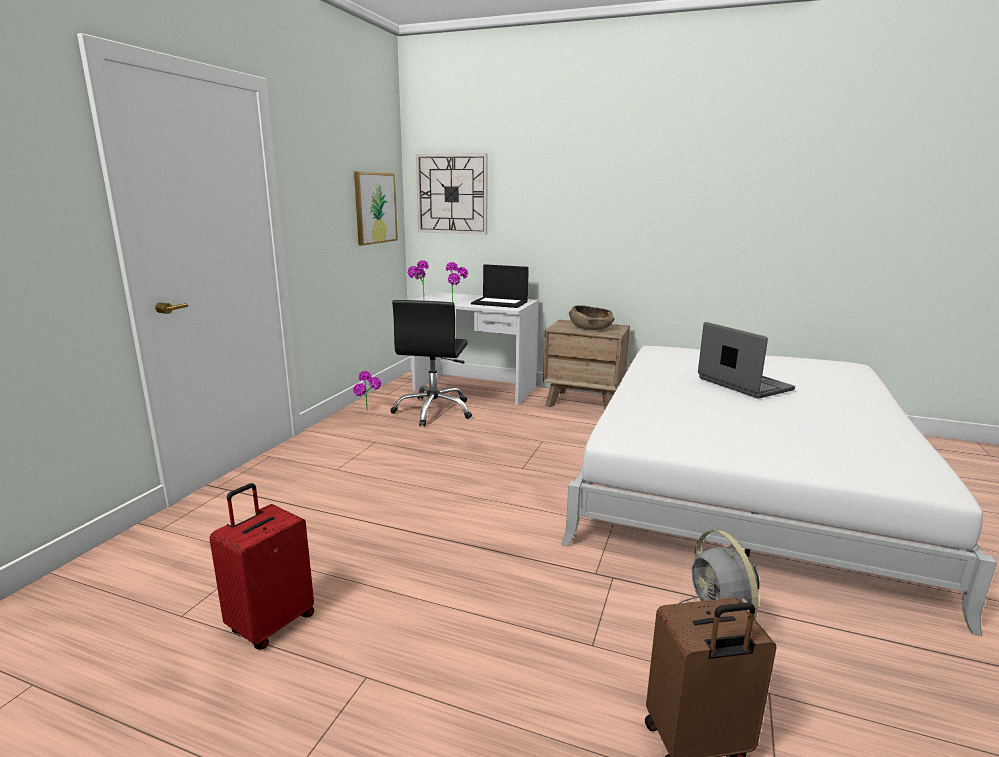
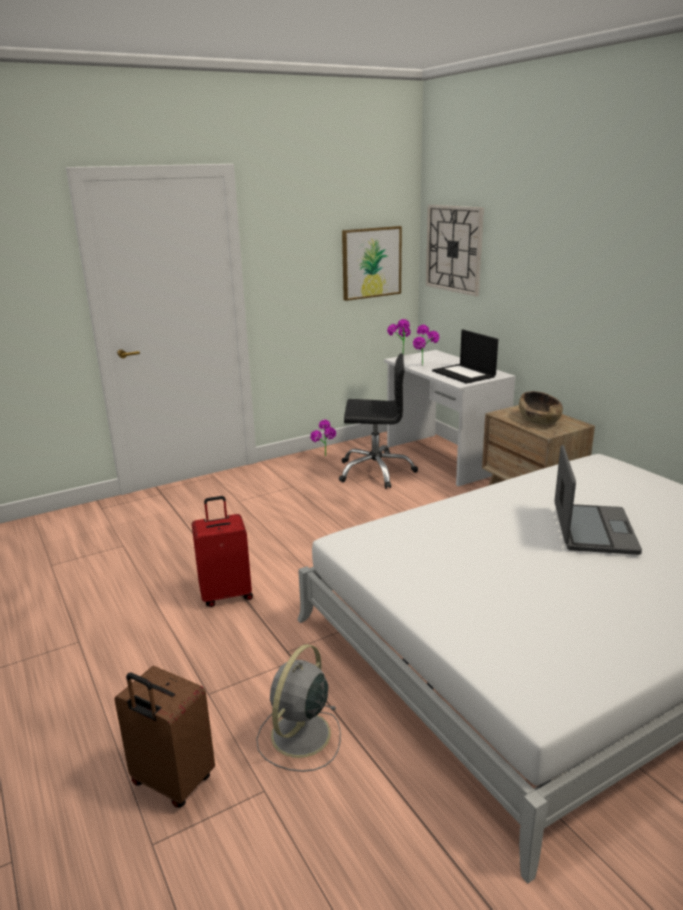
camera: 40 degrees right, 5 degrees up
(271, 623) = (78, 589): red suitcase -> red suitcase (226, 594)
(434, 411) = (375, 471): black office chair -> black office chair turned 135 degrees counterclockwise

